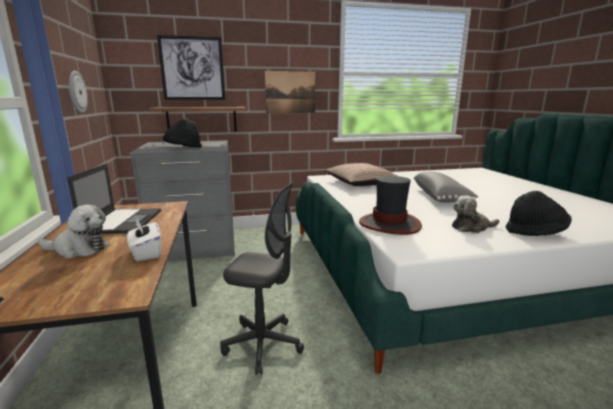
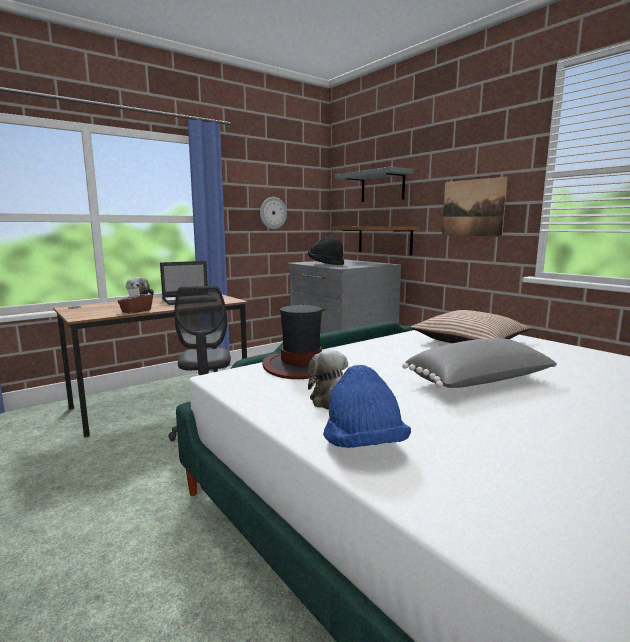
camera: 65 degrees right, 5 degrees down
(146, 253) = (136, 311): white tissue box -> brown tissue box
(192, 68) = (382, 186): picture -> grey shelf
(535, 232) = (363, 446): black hat -> blue hat

